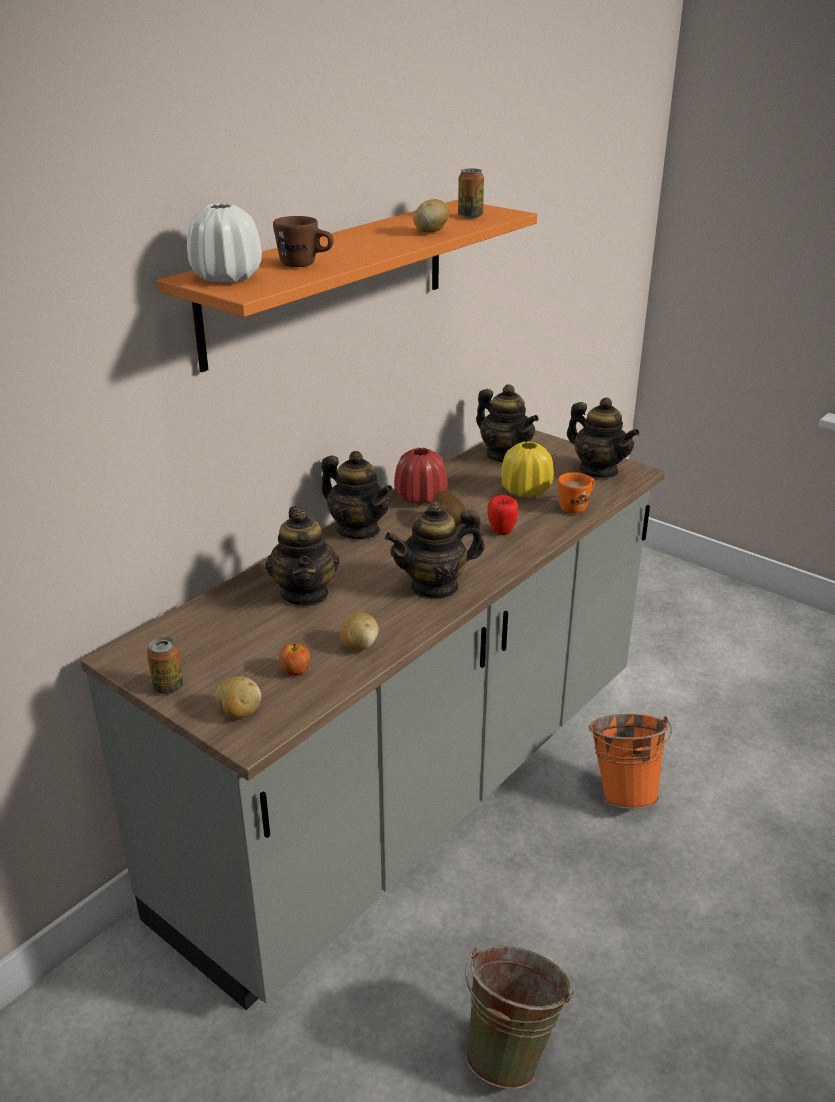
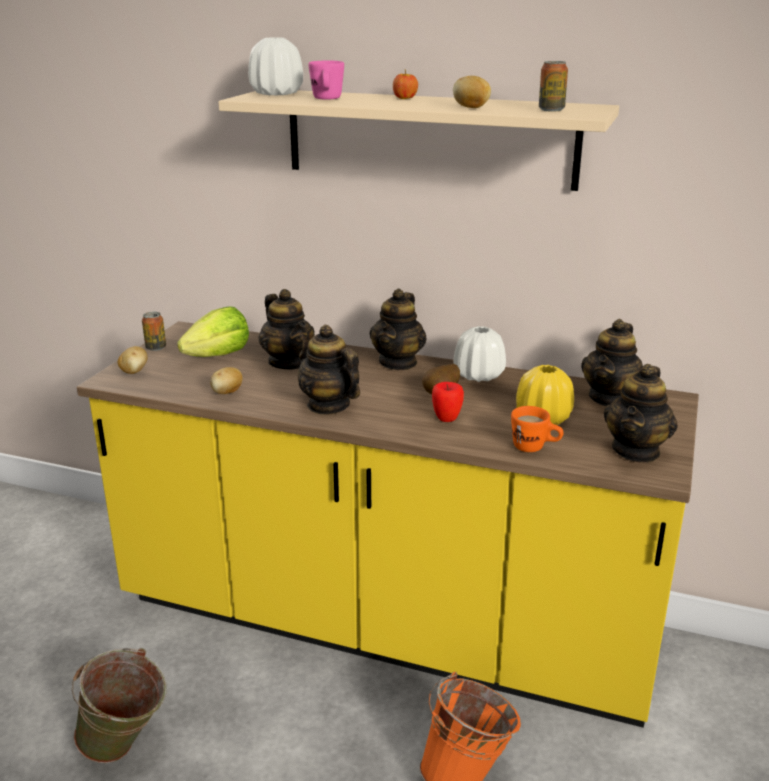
camera: 70 degrees right, 5 degrees down
(241, 639) = (218, 355): none -> lettuce
(295, 671) = (186, 378): apple -> apple (405, 98)
(305, 265) = (327, 99): brown mug -> pink mug
(305, 593) = (288, 362): teapot -> teapot turned 90 degrees counterclockwise
(329, 280) = (429, 138): orange shelf -> beige shelf
(417, 792) = (384, 626): grey counter -> yellow counter
(420, 497) = (478, 375): red vase -> white vase

